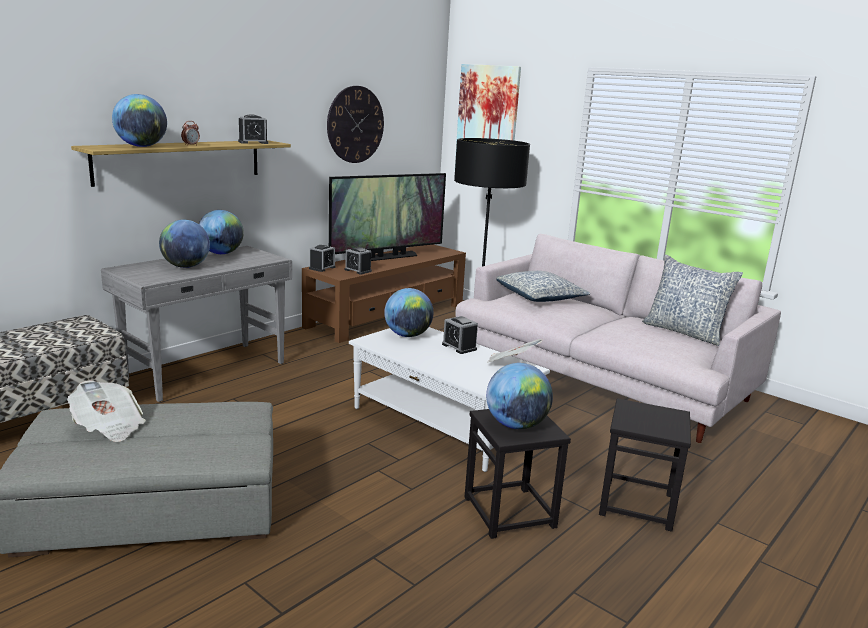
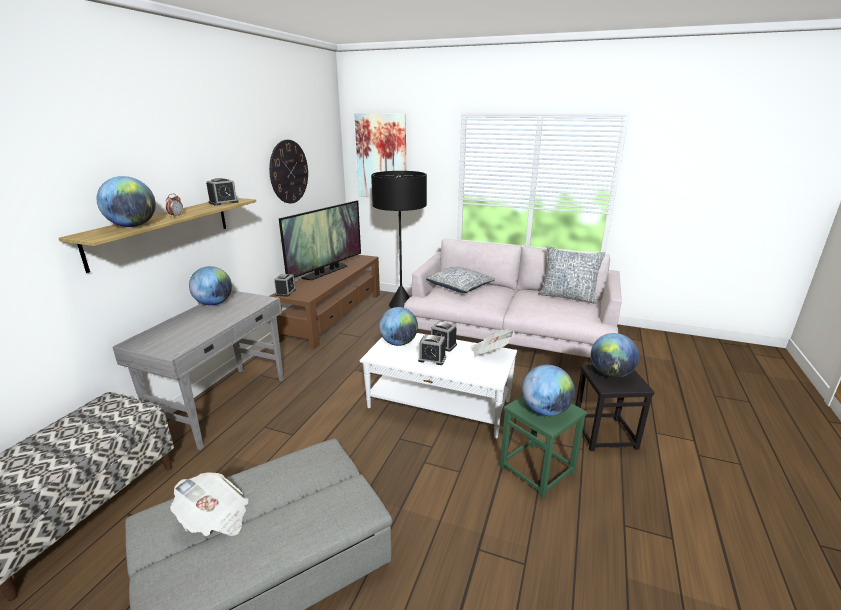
camera: 20 degrees left, 5 degrees up
(186, 266) = (194, 326): globe -> globe (610, 374)
(358, 270) = (315, 289): alarm clock -> alarm clock (432, 359)
(510, 512) = (537, 469): black stool -> green stool

